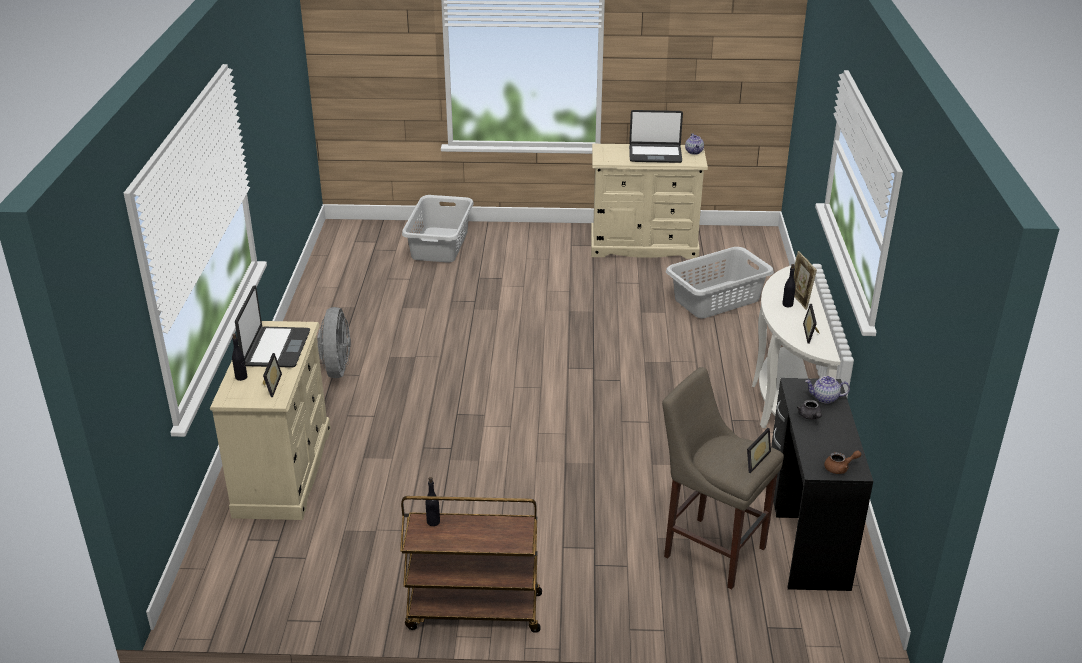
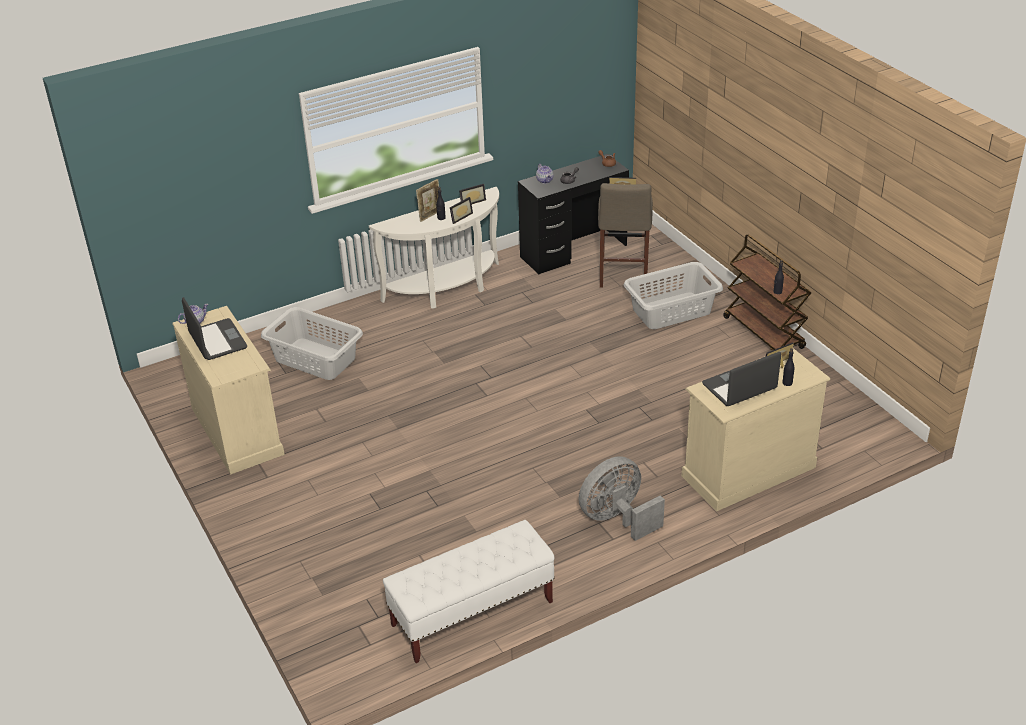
camera: 120 degrees left, 5 degrees up
(327, 281) = (472, 614): none -> white bench
(440, 244) = (330, 570): grey laundry basket -> grey laundry basket (671, 310)
(780, 316) = (459, 217): none -> picture frame

